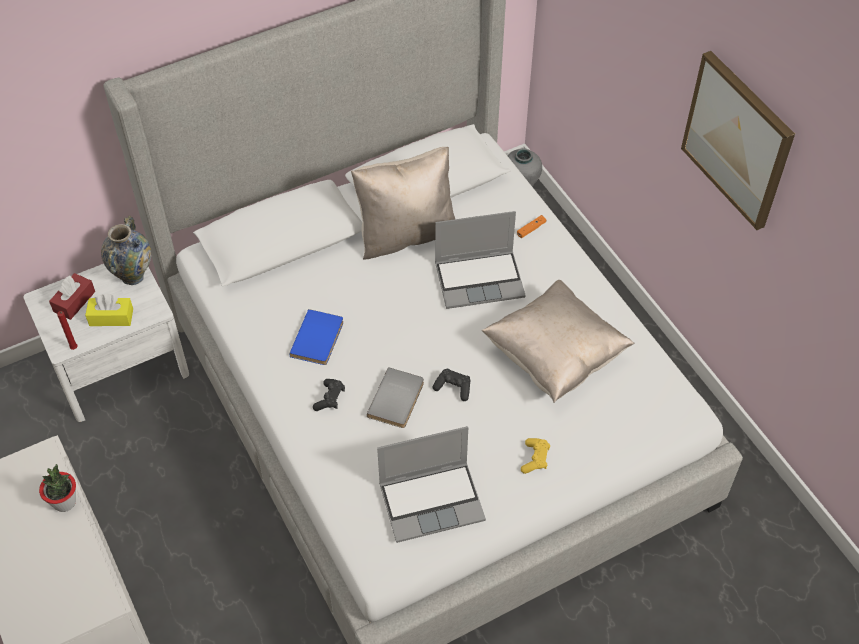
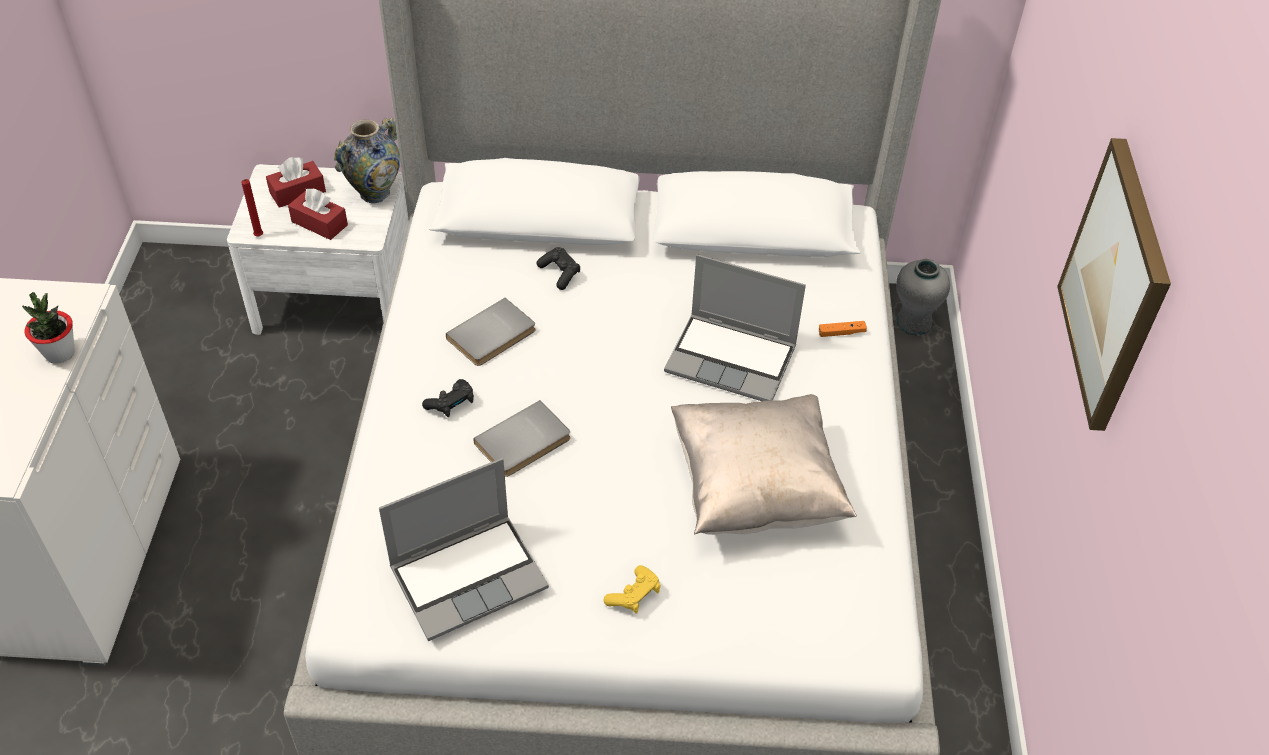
camera: 30 degrees right, 5 degrees down
(111, 317) = (319, 223): yellow tissue box -> red tissue box
(319, 339) = (493, 336): blue book -> grey book
(406, 234) = (684, 272): beige pillow -> none
(432, 501) = (469, 576): laptop -> laptop turned 45 degrees counterclockwise
(453, 388) = (601, 463): black game controller -> black game controller (560, 273)

